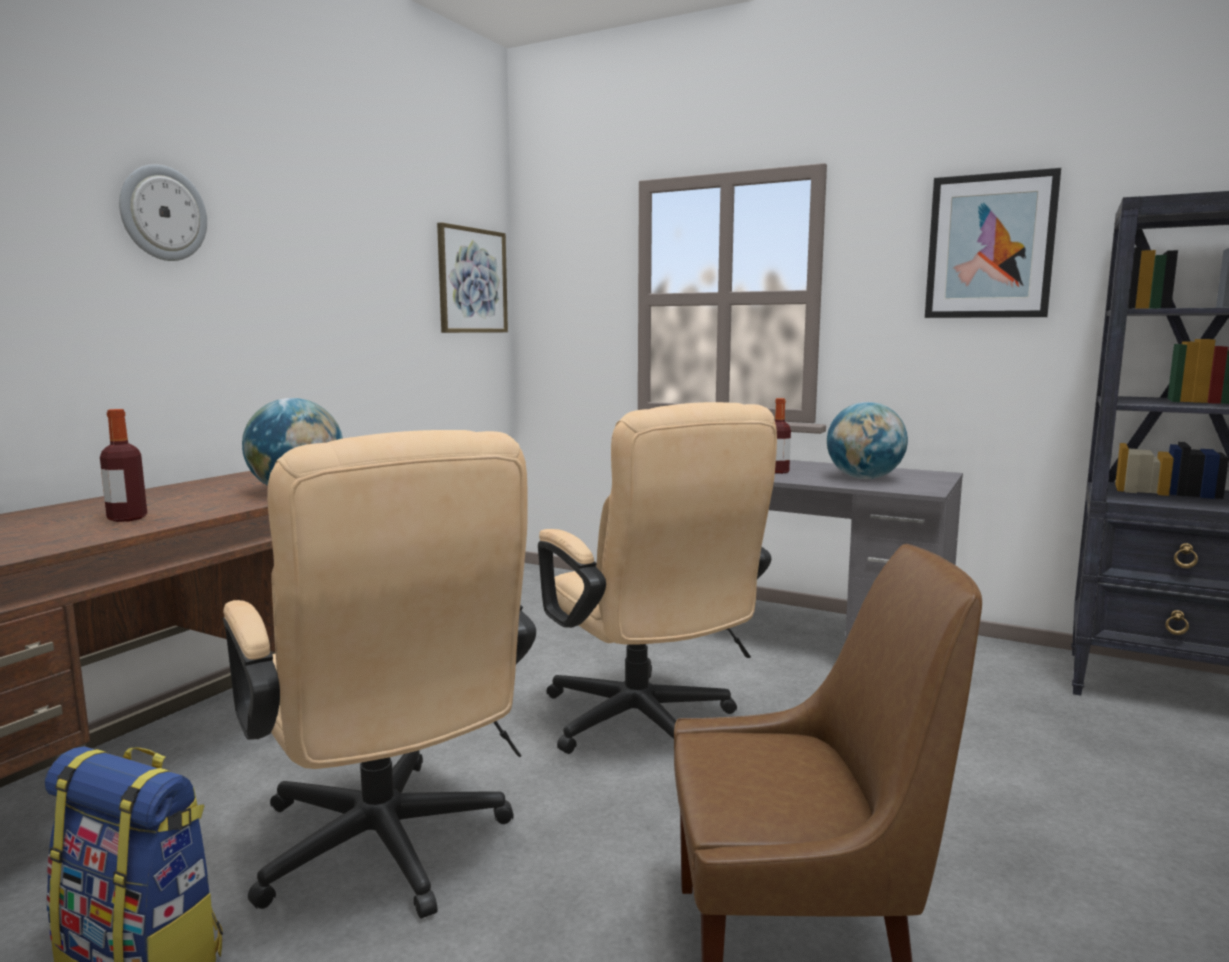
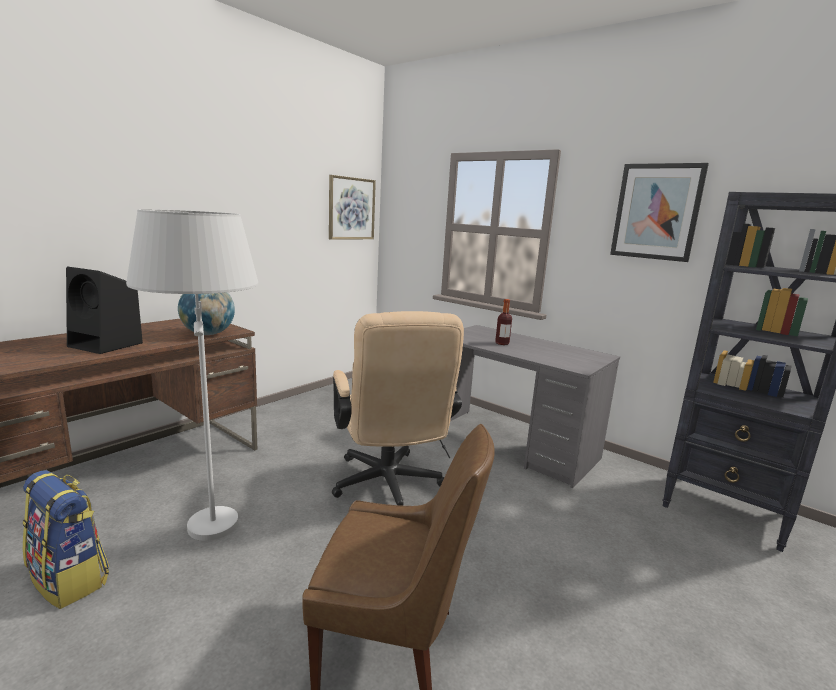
camera: 10 degrees right, 5 degrees up
(127, 518) = (107, 345): bottle -> black speaker
(163, 213) = (151, 173): wall clock -> none
(388, 854) = (213, 542): beige office chair -> white floor lamp
(864, 478) = (550, 354): globe -> none

